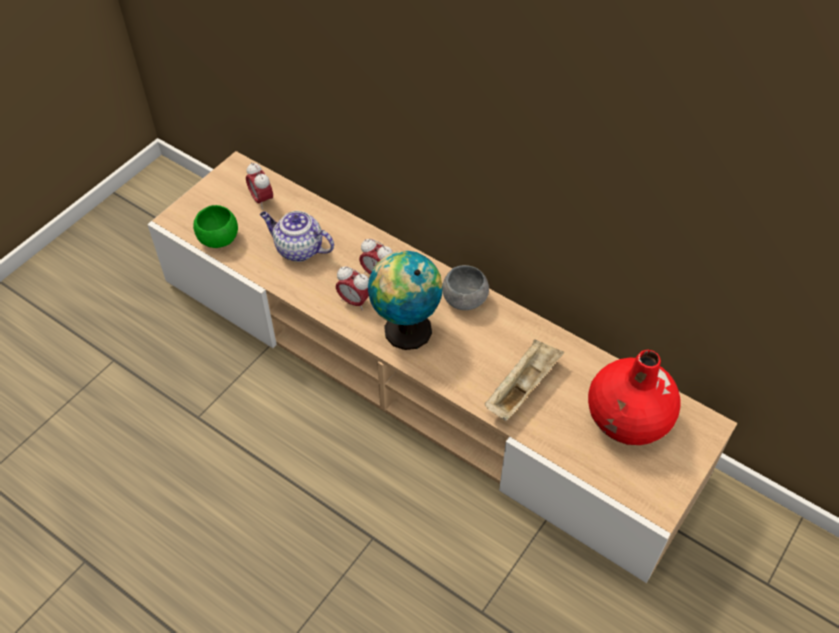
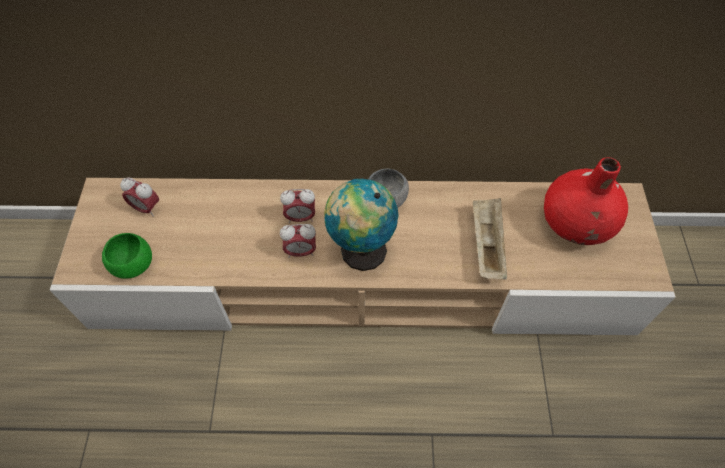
camera: 35 degrees left, 5 degrees up
(298, 249) = (215, 234): teapot -> none

